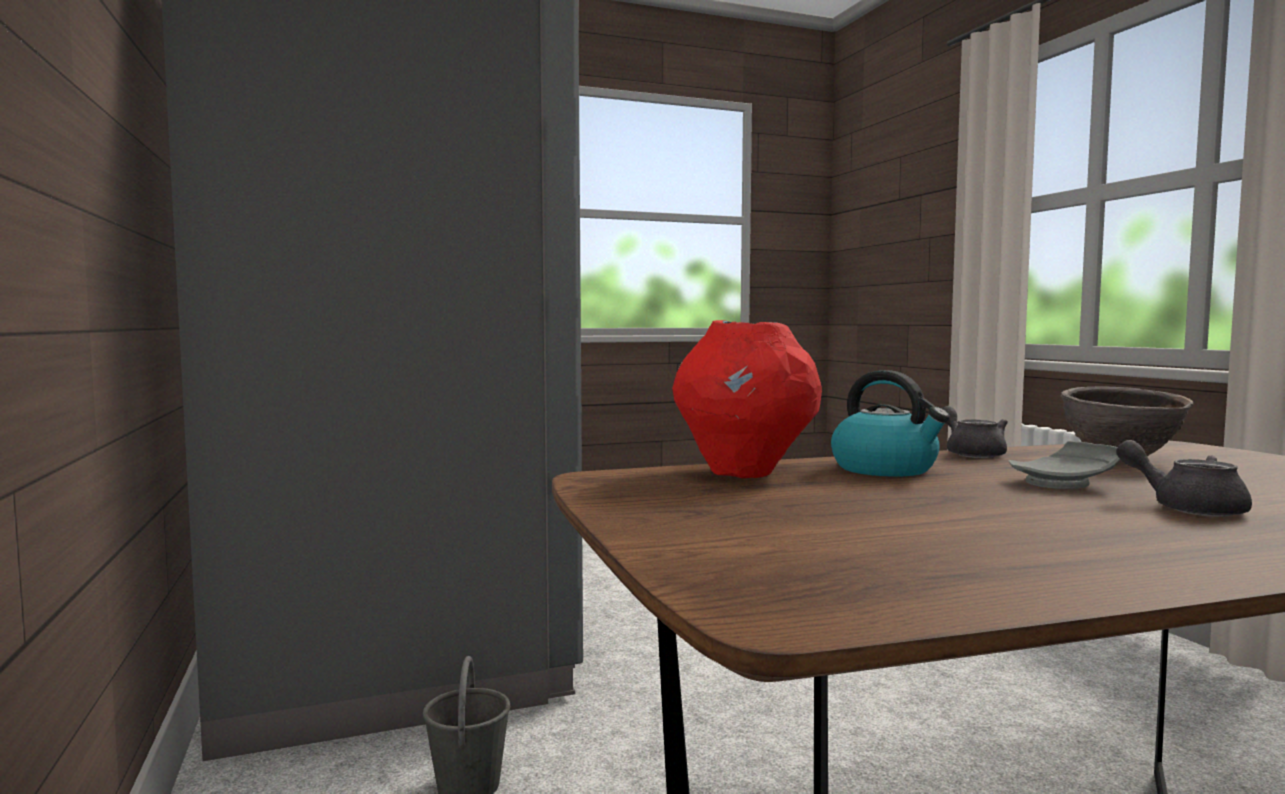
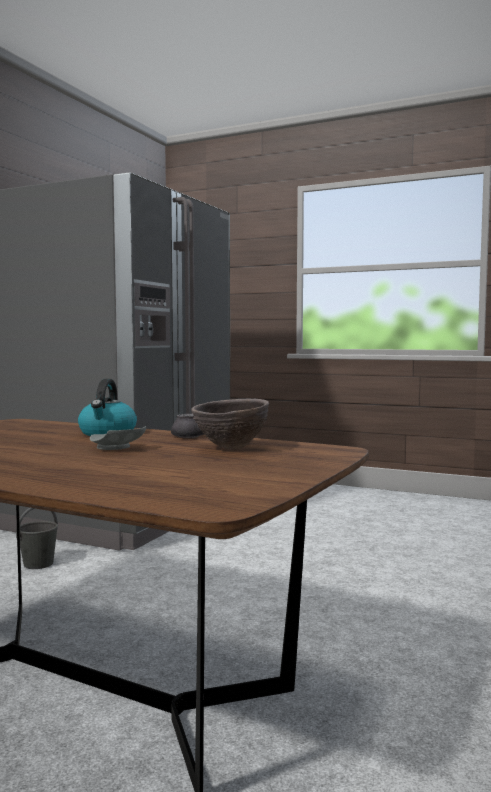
camera: 45 degrees right, 0 degrees up
(744, 472) = (58, 426): red vase -> none
(1186, 507) = (79, 461): grey teapot -> none

